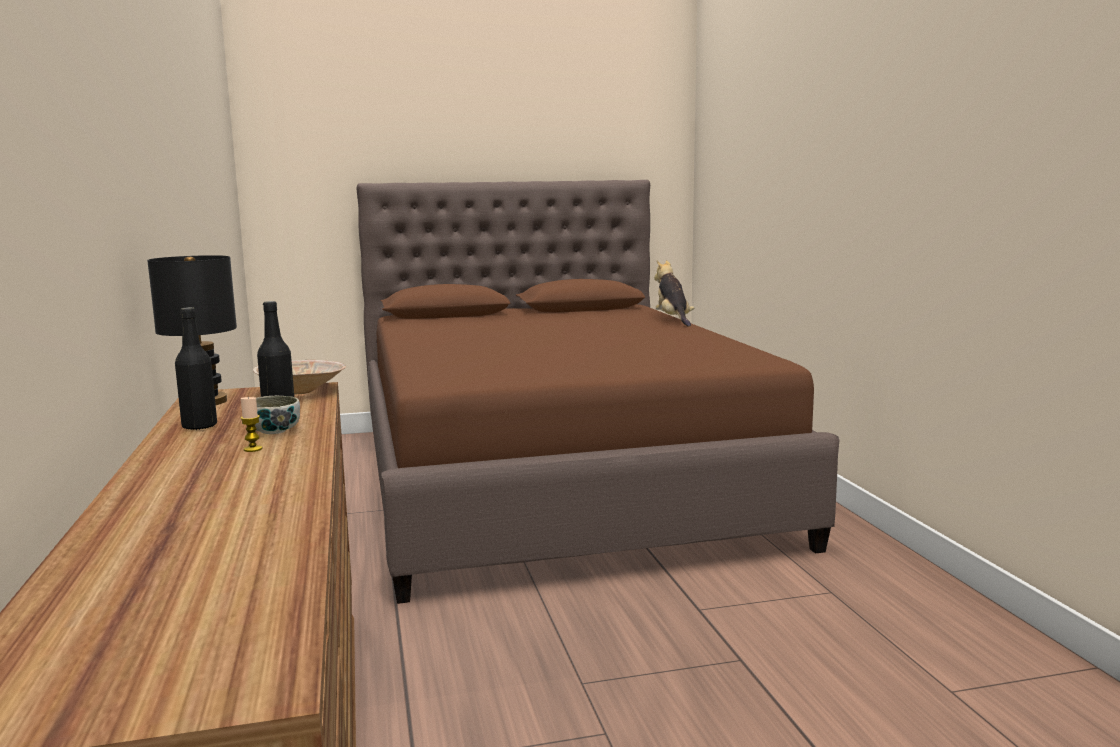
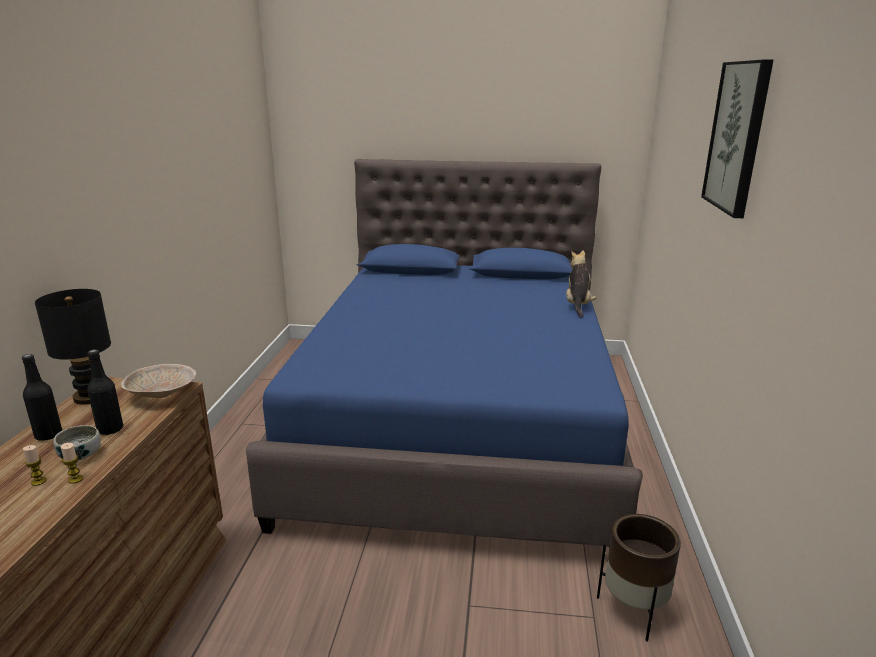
camera: 20 degrees right, 10 degrees up
(300, 442) = (75, 479): none -> candle
(555, 480) = (458, 423): brown bed -> blue bed
(854, 94) = (737, 137): none -> picture
(863, 580) = (633, 611): none -> brown planter

